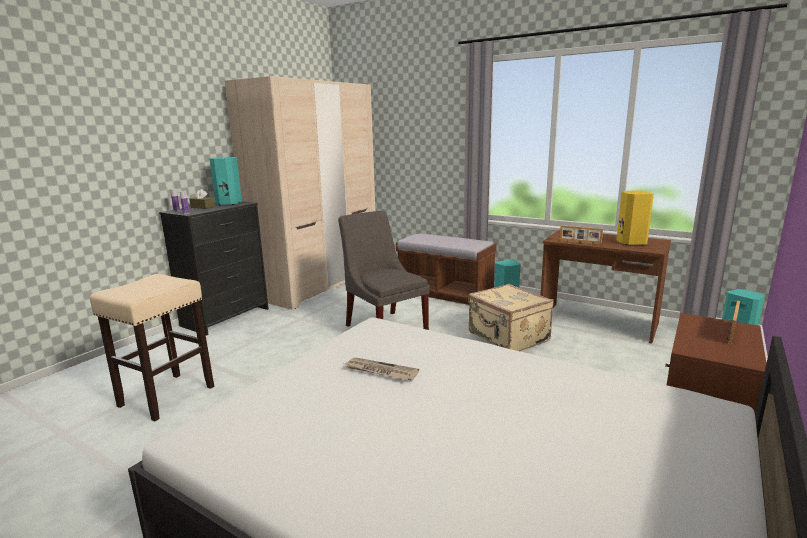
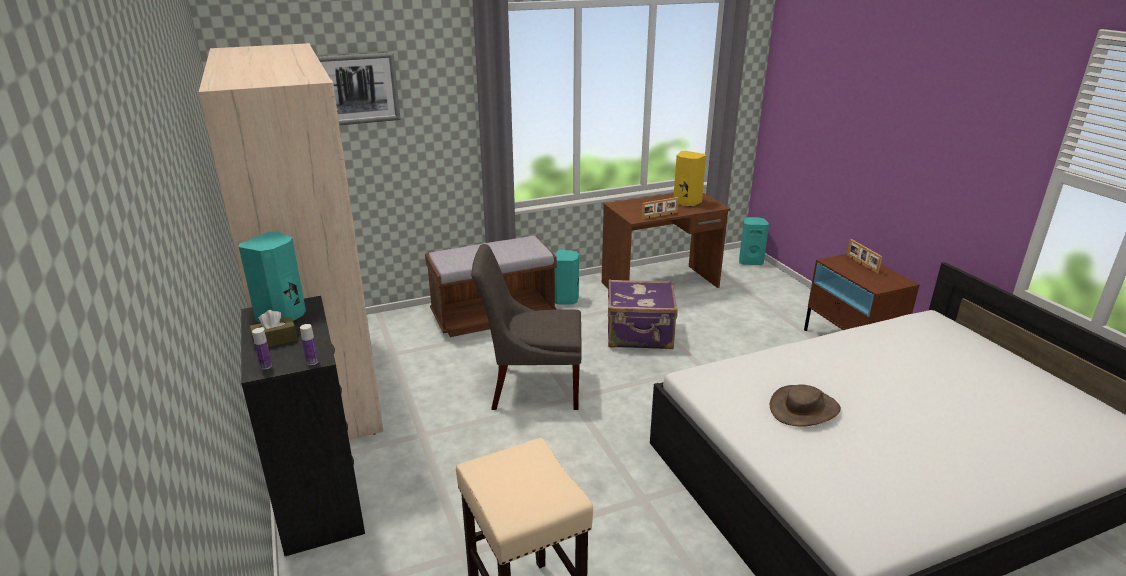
camera: 55 degrees left, 10 degrees up
(380, 371) = (804, 409): newspaper -> brown hat
(399, 117) = (355, 89): none -> picture
(507, 337) = (640, 335): beige suitcase -> purple suitcase

